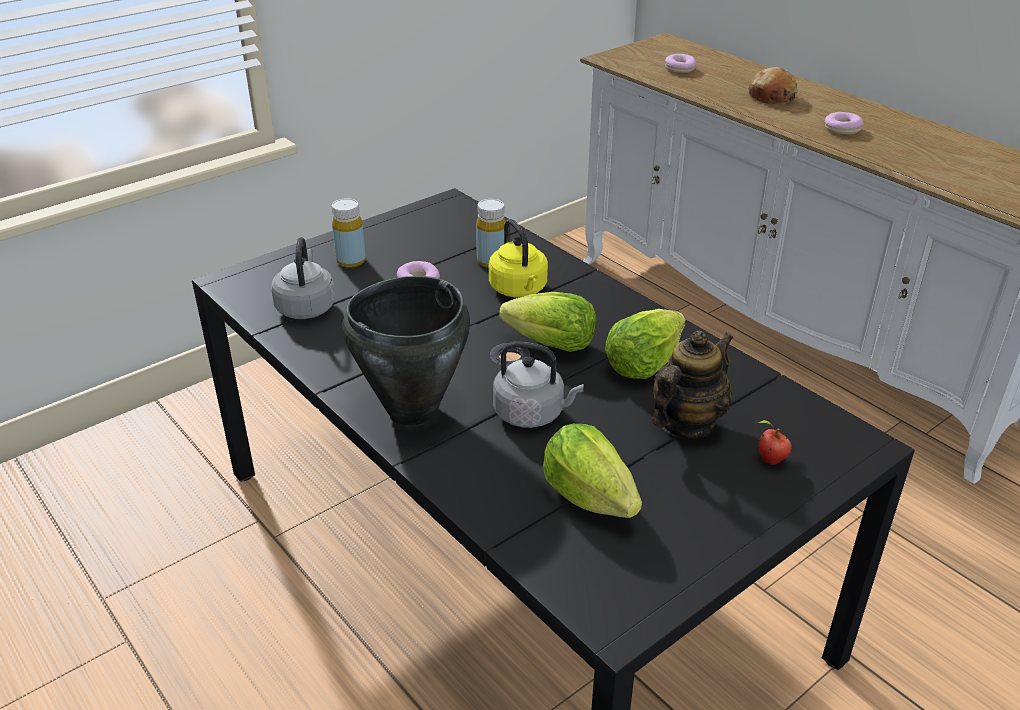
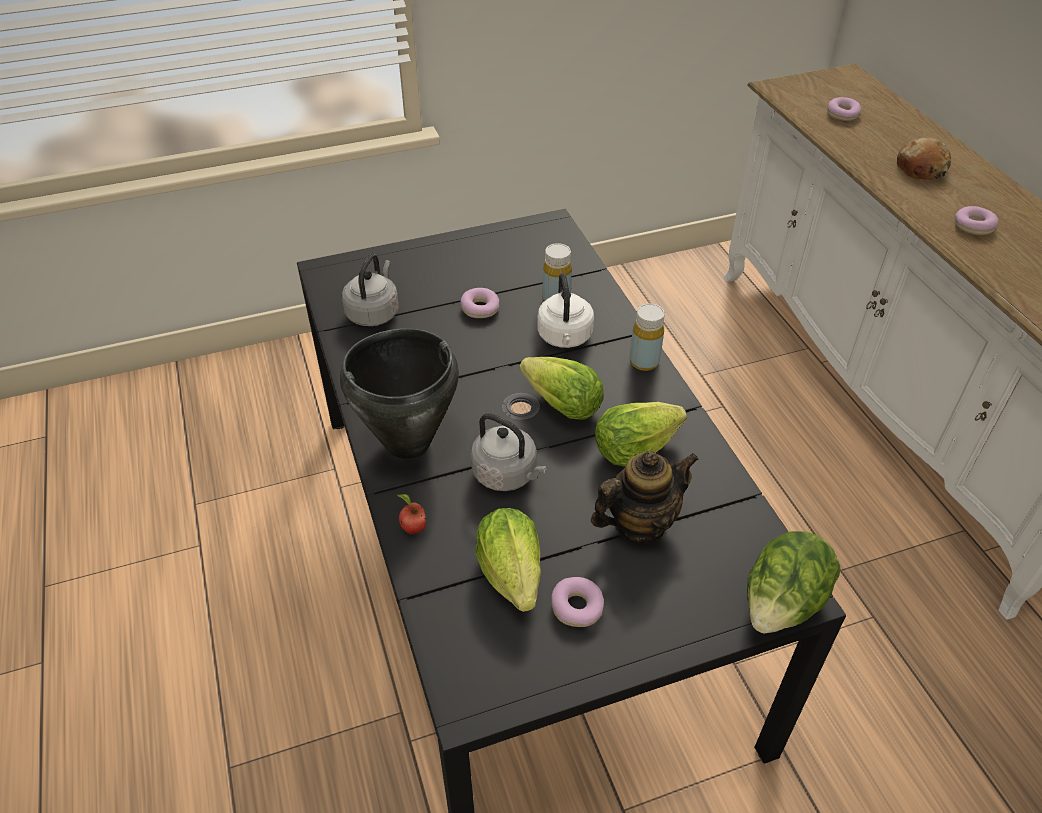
camera: 20 degrees right, 10 degrees up
(351, 261) = (434, 272): yellow bottle -> yellow bottle (644, 362)
(519, 290) = (565, 338): yellow kettle -> white kettle
(671, 508) = (577, 607): none -> donut
(769, 460) = (695, 585): apple -> apple (412, 528)
(856, 456) = (782, 605): none -> lettuce

